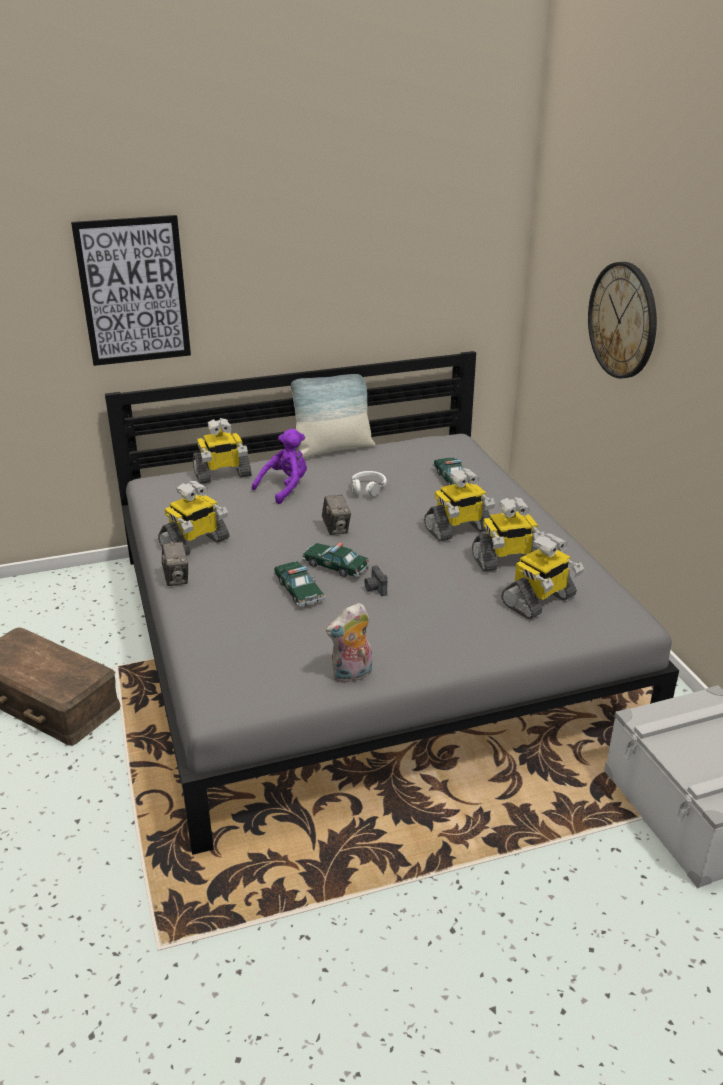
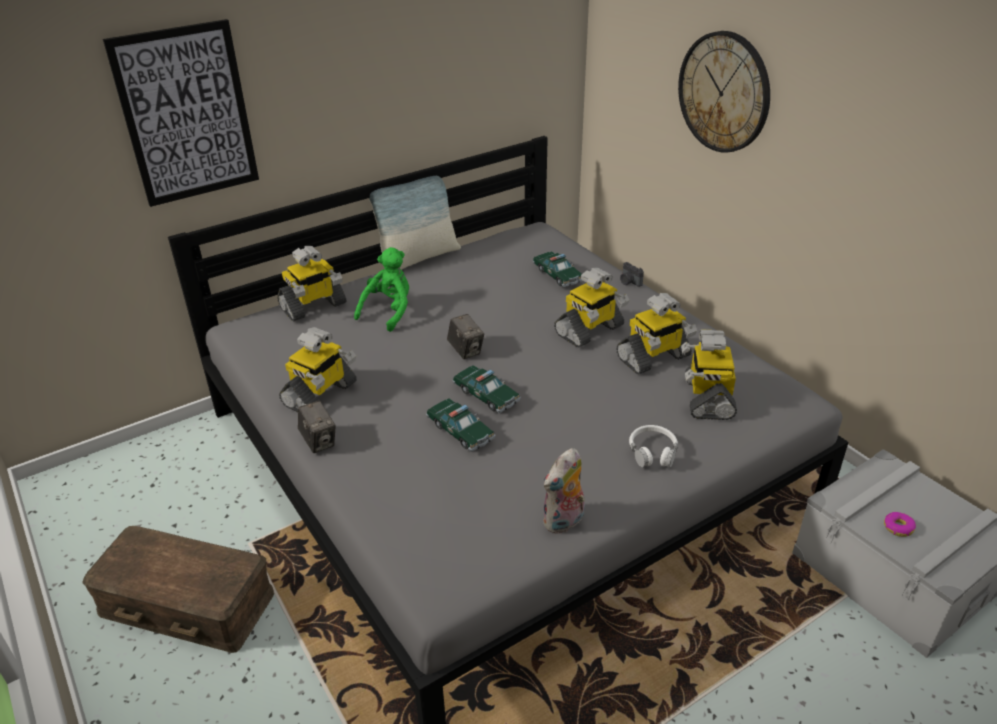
camera: 15 degrees left, 5 degrees up
(285, 488) = (389, 311): purple plush toy -> green plush toy
(335, 566) = (486, 395): toy car -> toy car turned 150 degrees counterclockwise
(368, 488) = (477, 298): white headphones -> white headphones (653, 452)
(375, 589) = (538, 414): camera -> camera (629, 282)
(539, 601) = (707, 397): toy robot -> toy robot turned 150 degrees clockwise
(693, 753) = (898, 527): none -> donut

